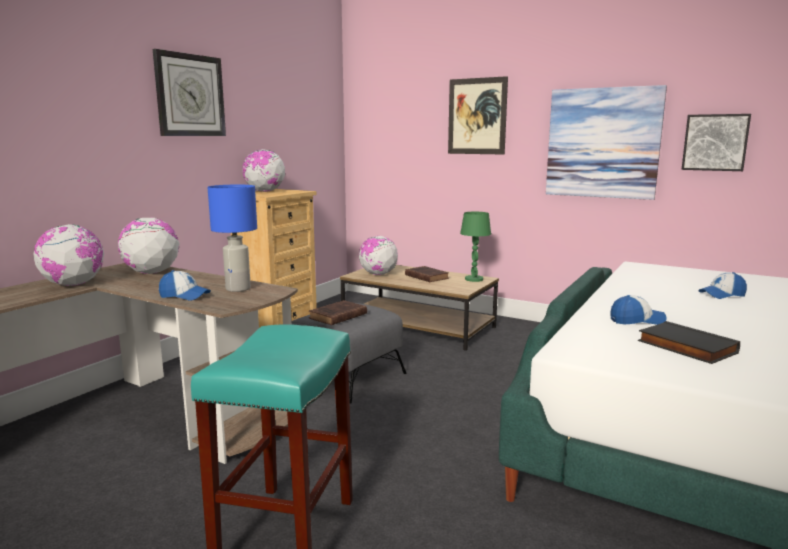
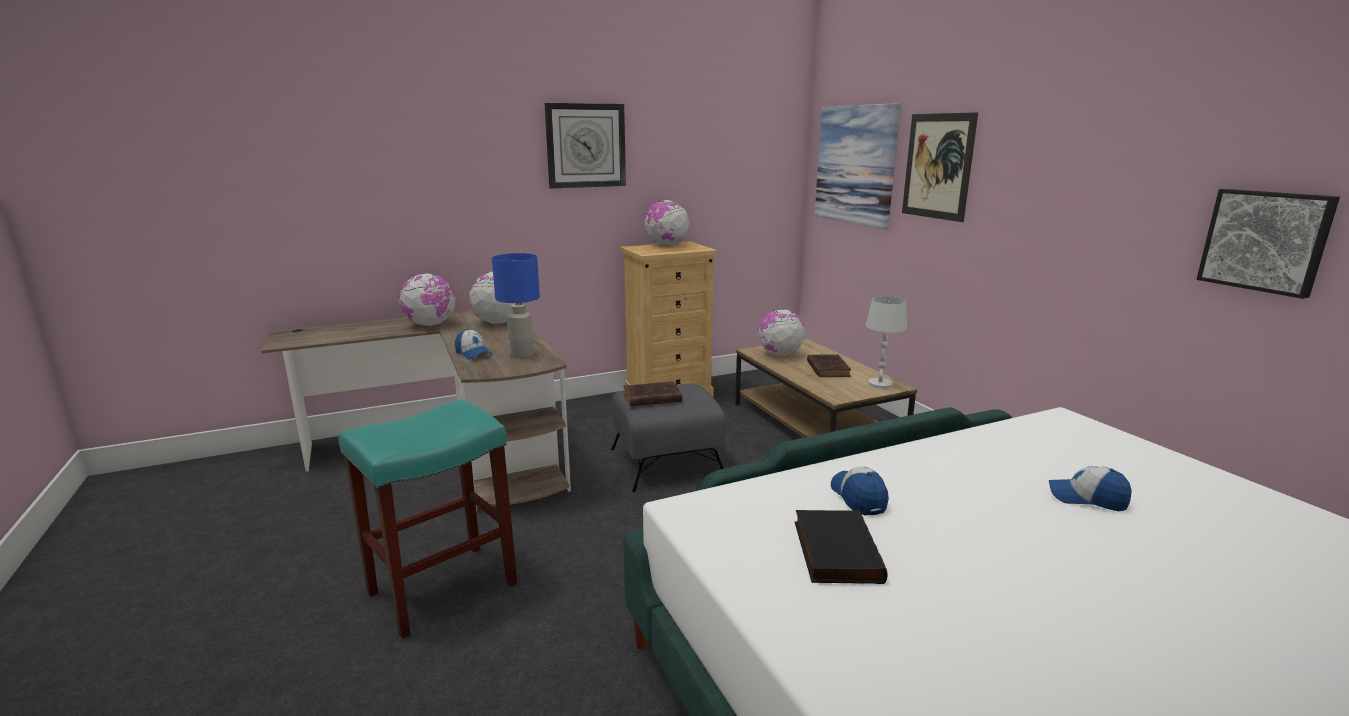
camera: 35 degrees right, 5 degrees up
(473, 279) = (880, 384): green table lamp -> white table lamp
(602, 143) = (1088, 221): picture -> picture (855, 165)
(637, 320) = (858, 497): cap -> cap turned 135 degrees counterclockwise

